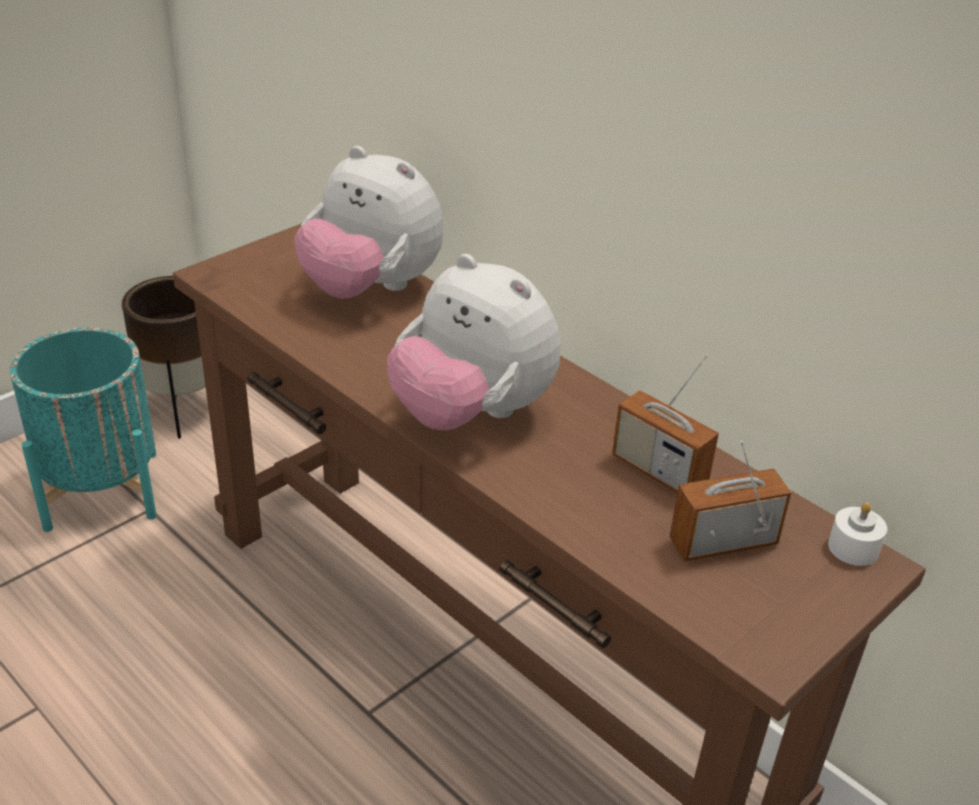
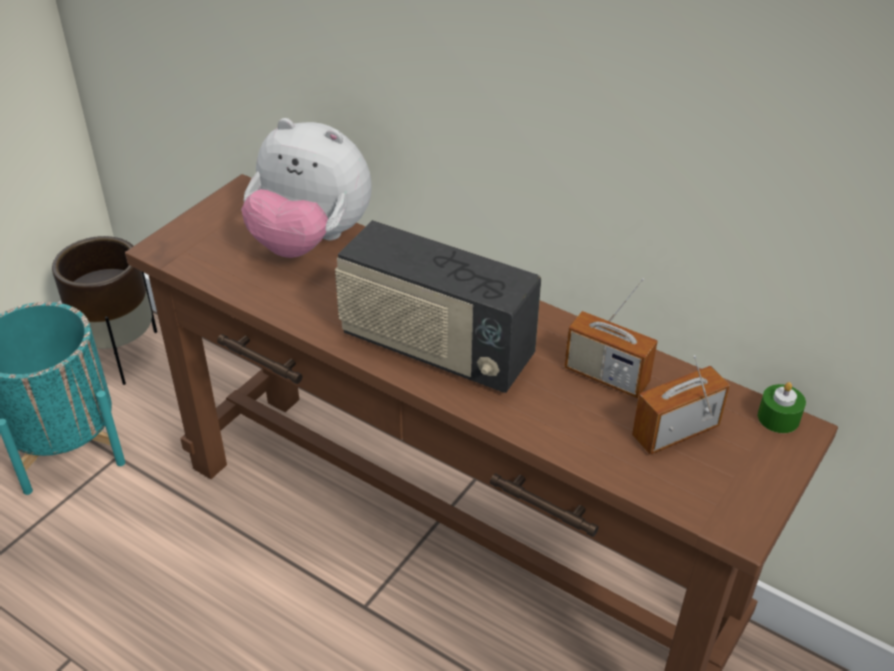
camera: 10 degrees left, 5 degrees up
(471, 414) = (435, 349): plush toy -> radio
(853, 548) = (778, 418): white candle -> green candle

